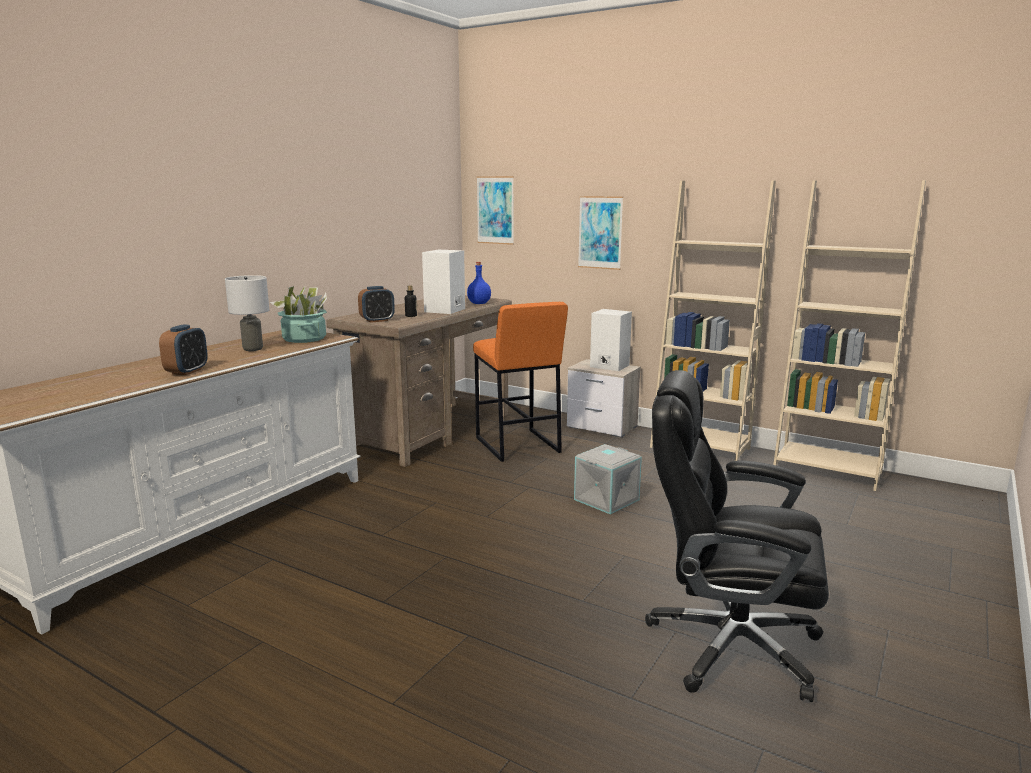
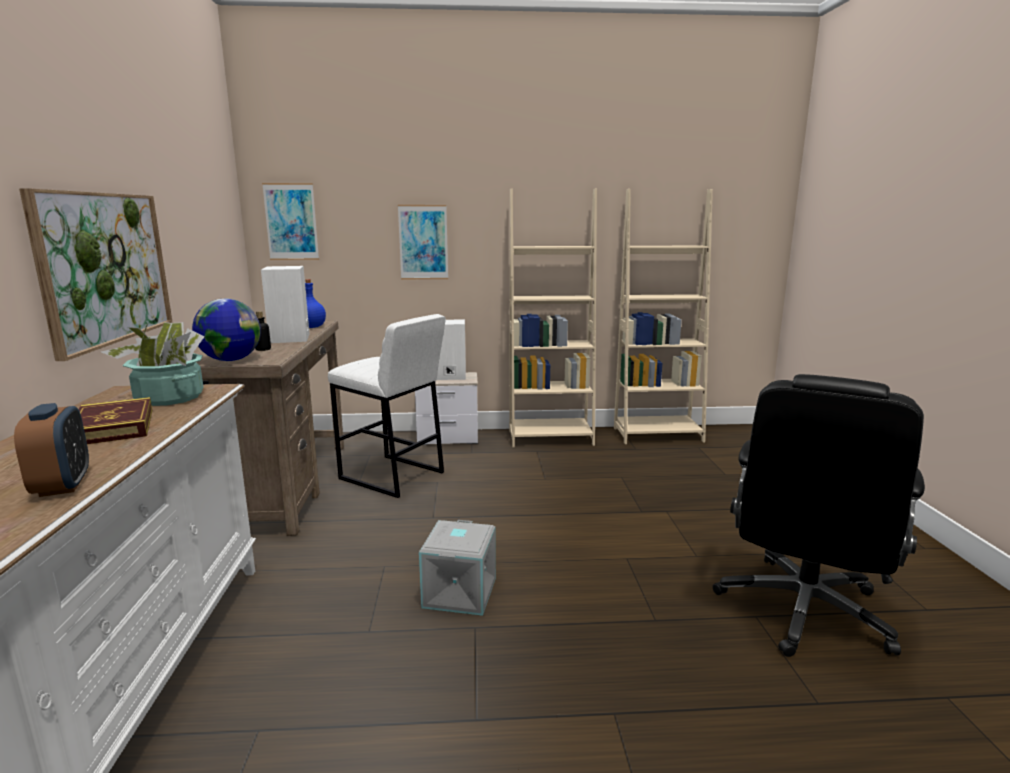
camera: 35 degrees left, 0 degrees up
(251, 349) = (114, 427): white table lamp -> book
(300, 246) = (105, 268): none -> picture
(377, 320) = (231, 360): alarm clock -> globe
(518, 445) = (393, 476): orange stool -> white stool
(607, 500) = (543, 508): grey storage box -> grey storage box (461, 593)
(729, 645) = (803, 611): black office chair -> black office chair turned 45 degrees counterclockwise

